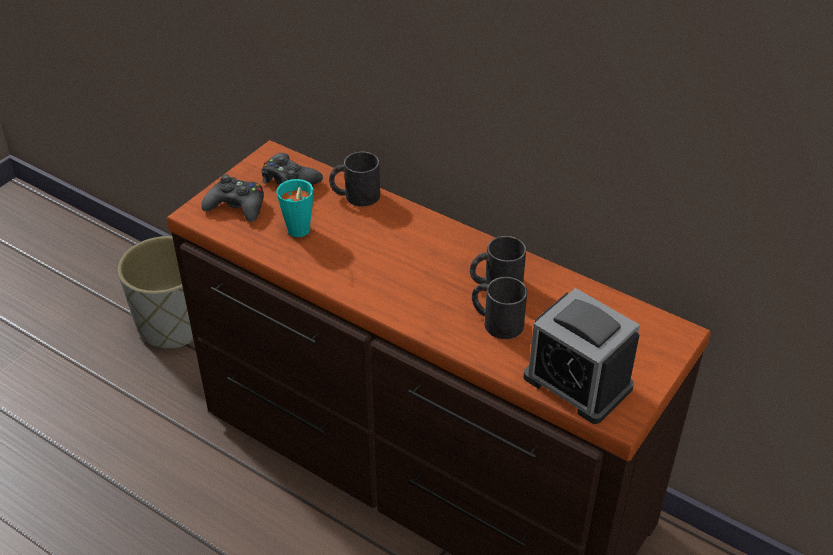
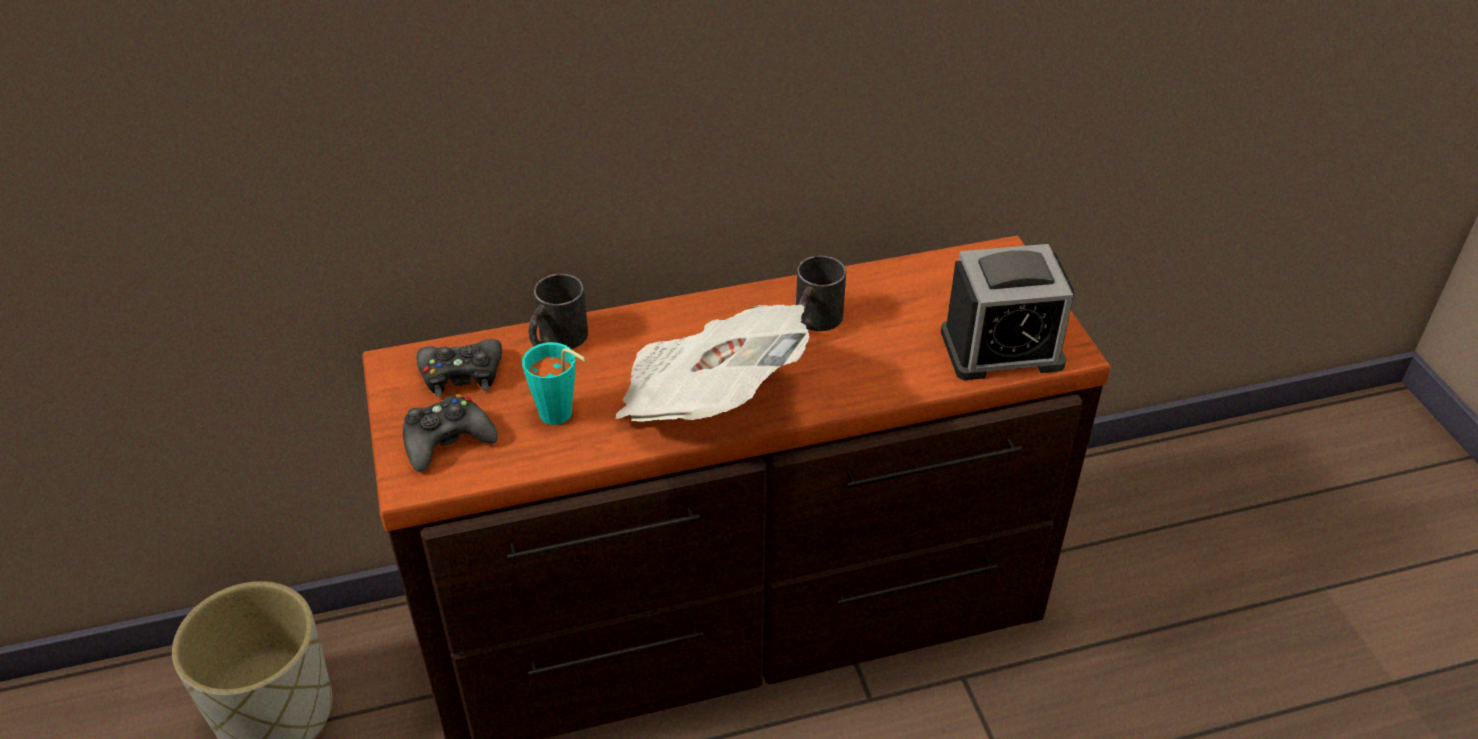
camera: 50 degrees left, 0 degrees up
(375, 279) = (708, 400): none -> newspaper
(496, 321) = (867, 352): black mug -> none

